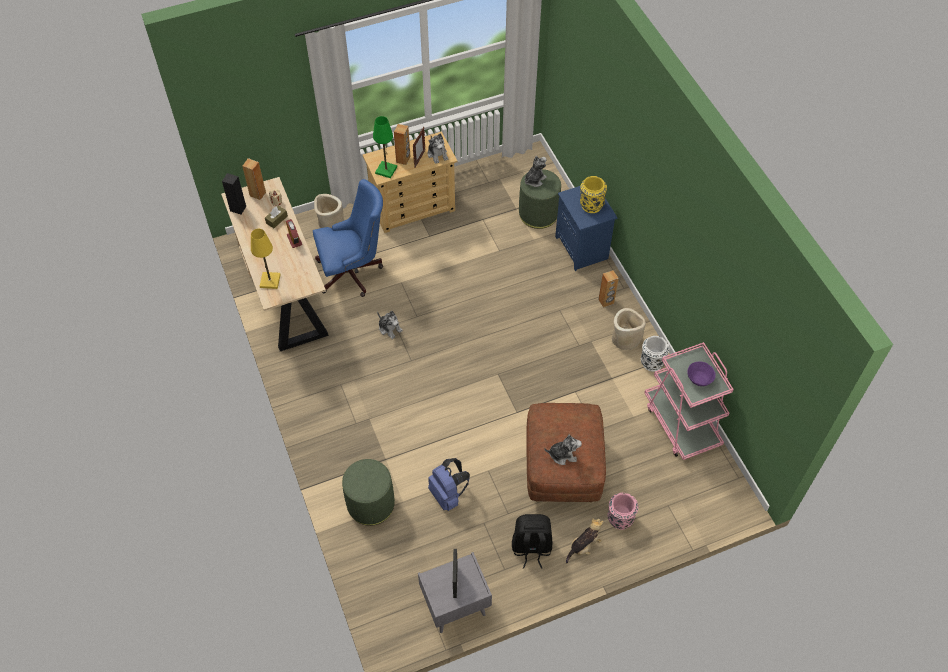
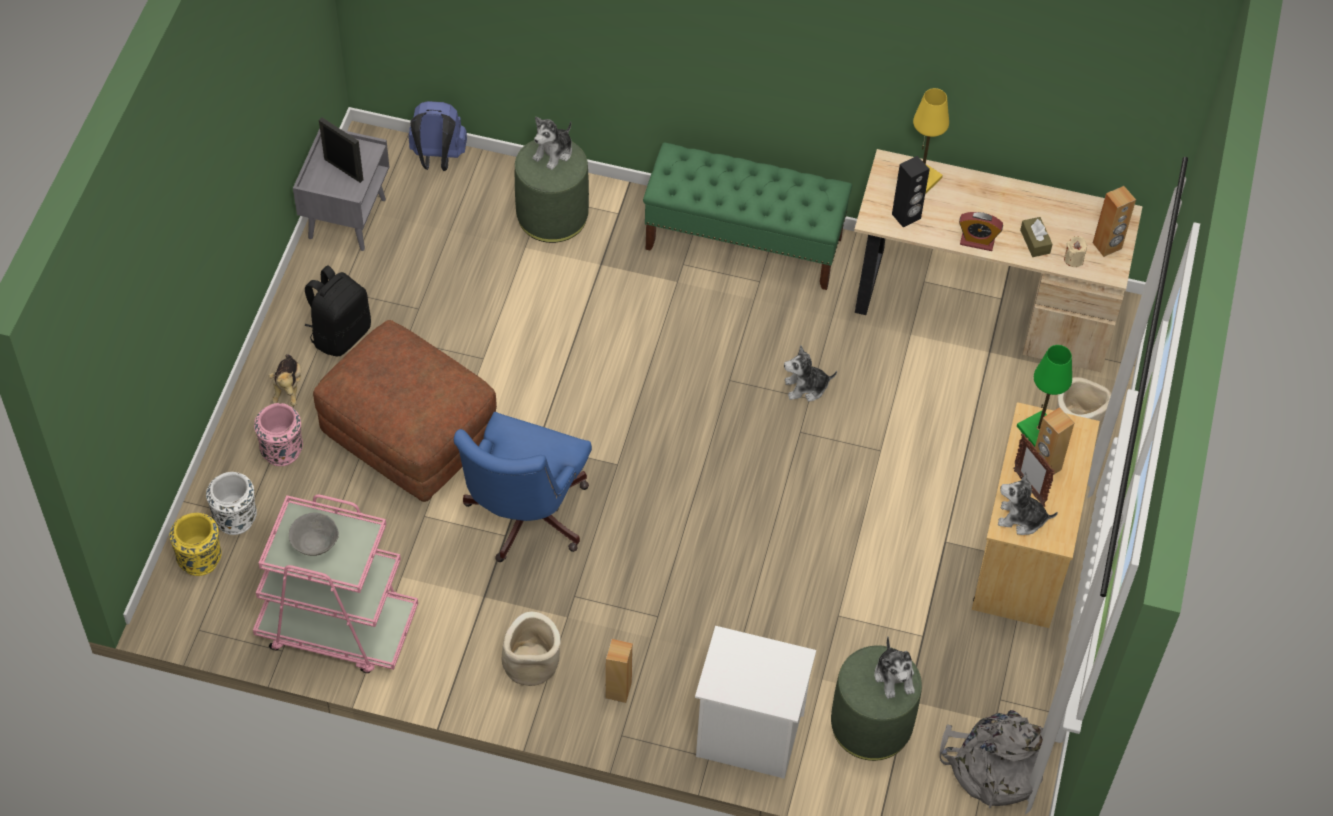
camera: 125 degrees right, 0 degrees up
(238, 208) = (1094, 210): black speaker -> black speaker (906, 216)
(320, 405) = (744, 243): none -> green bench
(353, 272) = (948, 403): blue office chair -> blue office chair (523, 519)
(448, 495) = (490, 296): blue backpack -> blue backpack (437, 158)
(520, 170) = (992, 767): none -> grey backpack
(563, 454) = (386, 365): plush toy -> plush toy (554, 153)
(582, 248) = (746, 736): blue nightstand -> white nightstand
(591, 205) = (750, 677): yellow vase -> yellow vase (201, 559)
(651, 362) = (462, 667): white vase -> white vase (236, 519)
(699, 379) = (314, 544): purple bowl -> grey bowl

